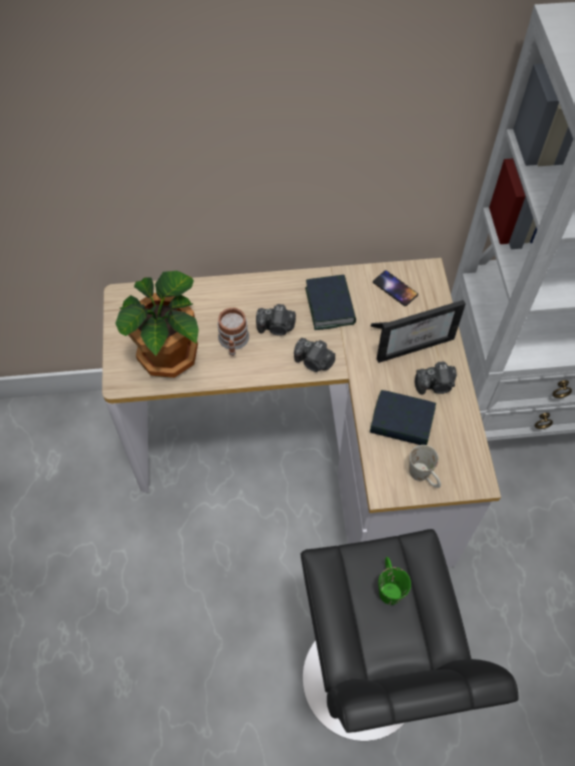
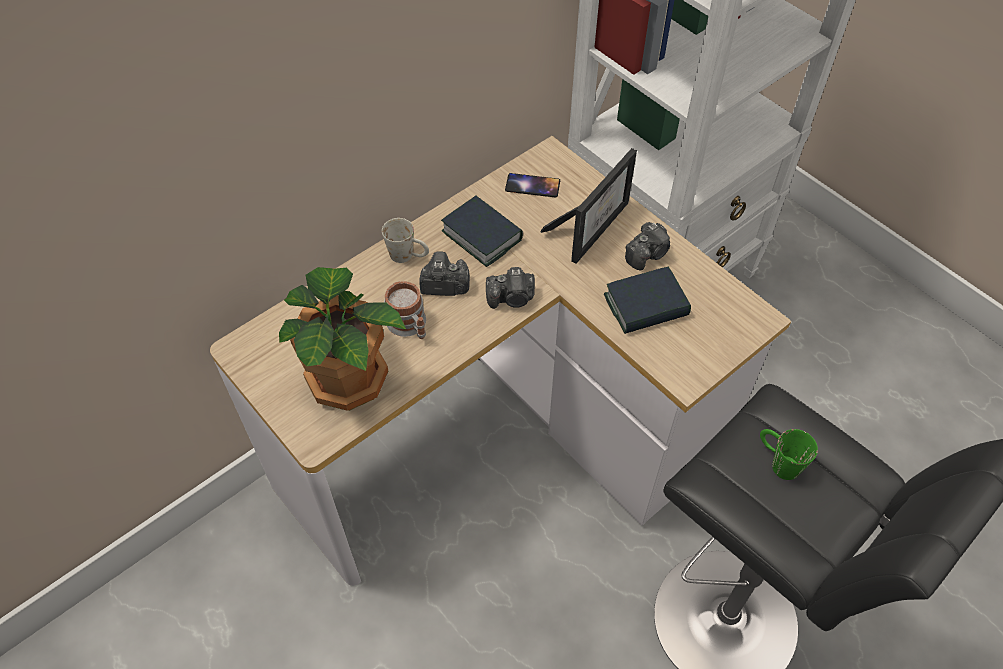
camera: 35 degrees left, 5 degrees down
(276, 327) = (444, 286): camera -> camera turned 150 degrees counterclockwise
(424, 477) = (710, 344): white mug -> white mug (408, 256)

